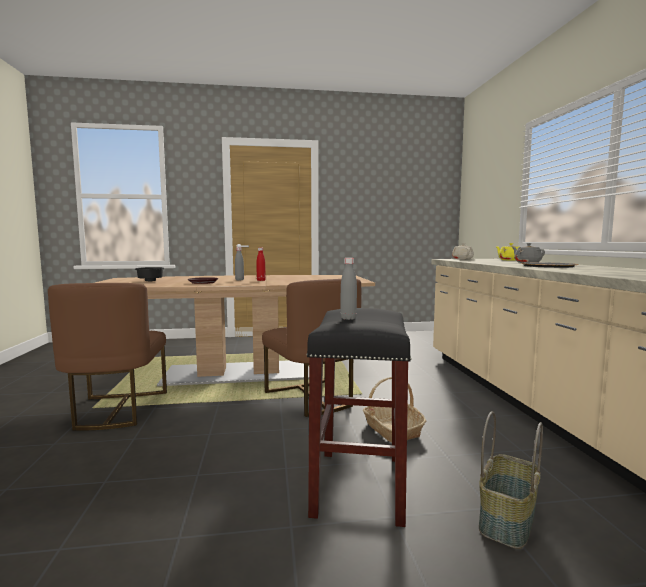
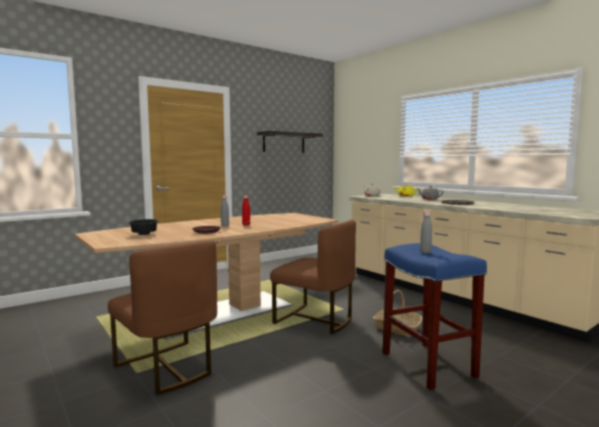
camera: 30 degrees left, 0 degrees up
(360, 486) = (429, 365): black stool -> blue stool
(387, 199) = (284, 142): none -> shelf
(508, 520) = (513, 359): basket -> none

